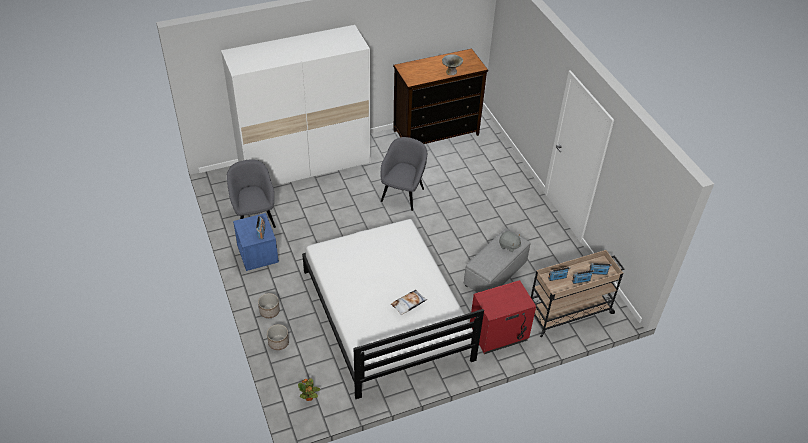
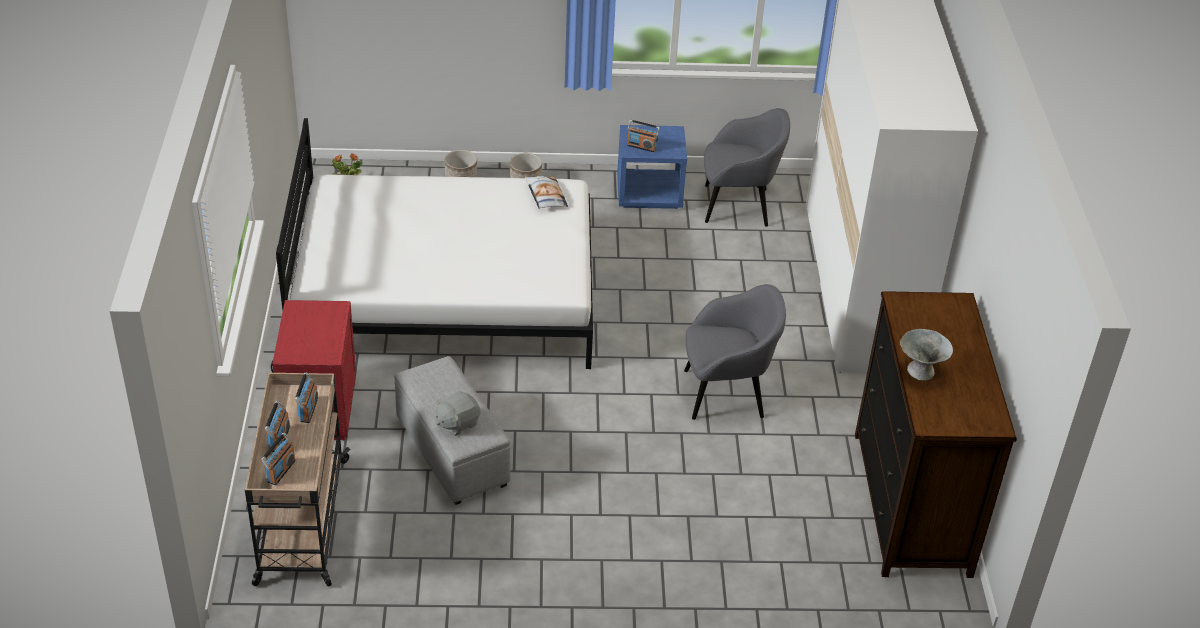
camera: 110 degrees right, 5 degrees down
(403, 194) = (726, 393): grey armchair -> grey armchair turned 45 degrees counterclockwise
(408, 304) = (394, 248): pillow -> pillow (545, 196)

